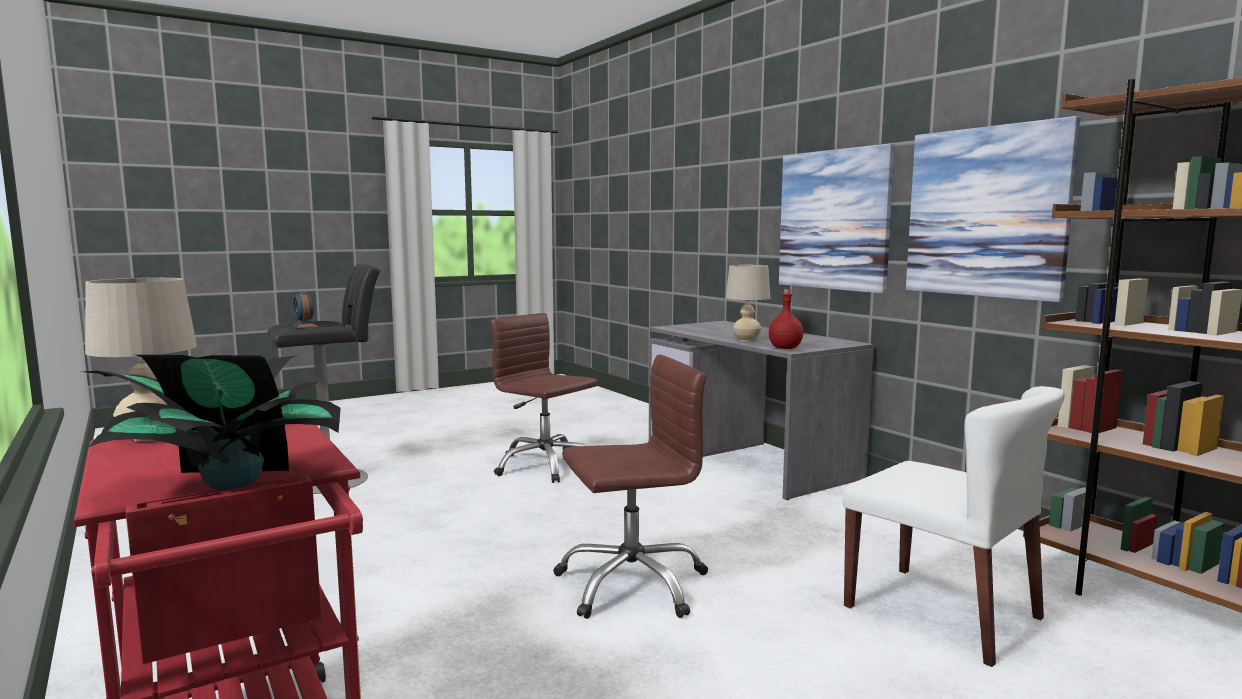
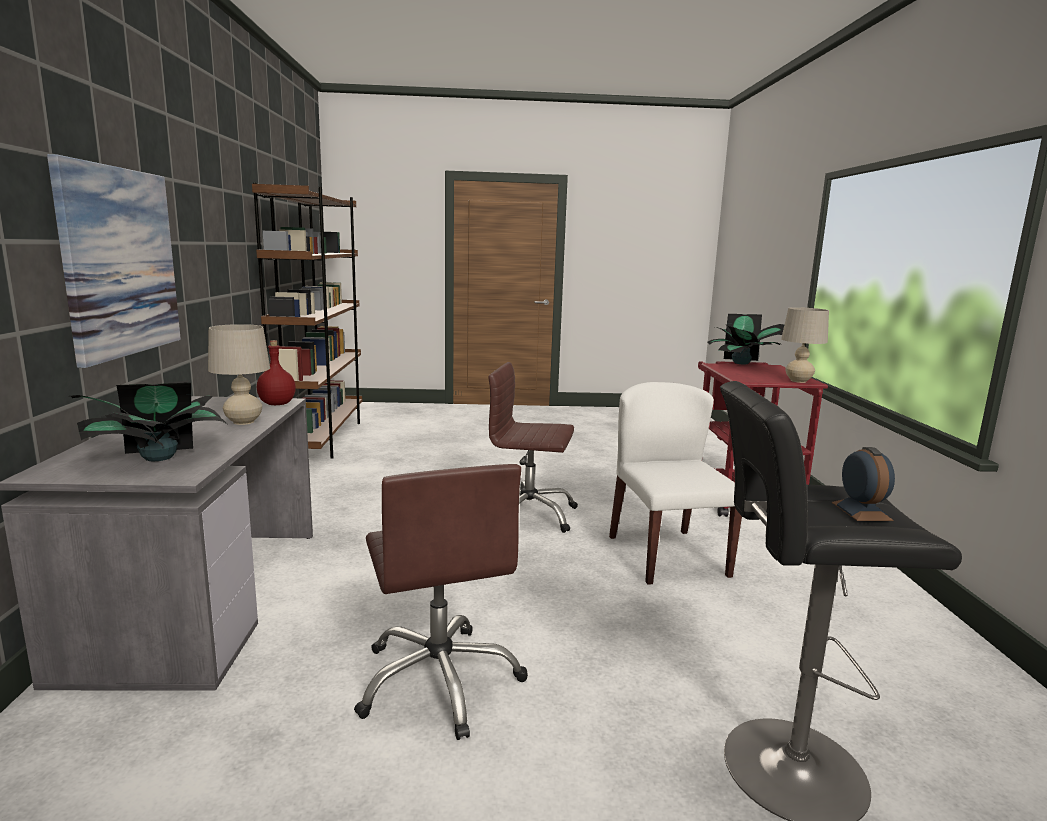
camera: 150 degrees left, 5 degrees up
(707, 328) = (157, 457): none -> potted plant
(943, 612) = (405, 468): white chair -> white chair (666, 555)
(986, 212) = (211, 253): picture -> none

